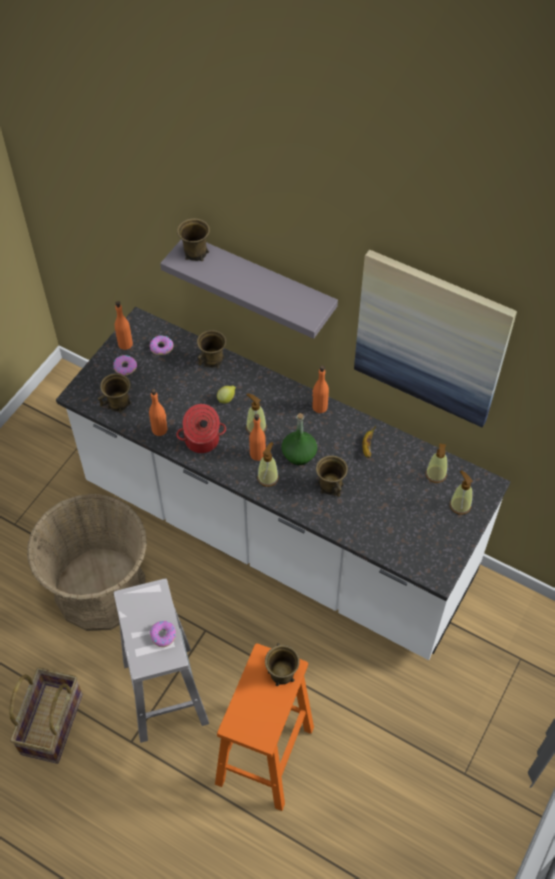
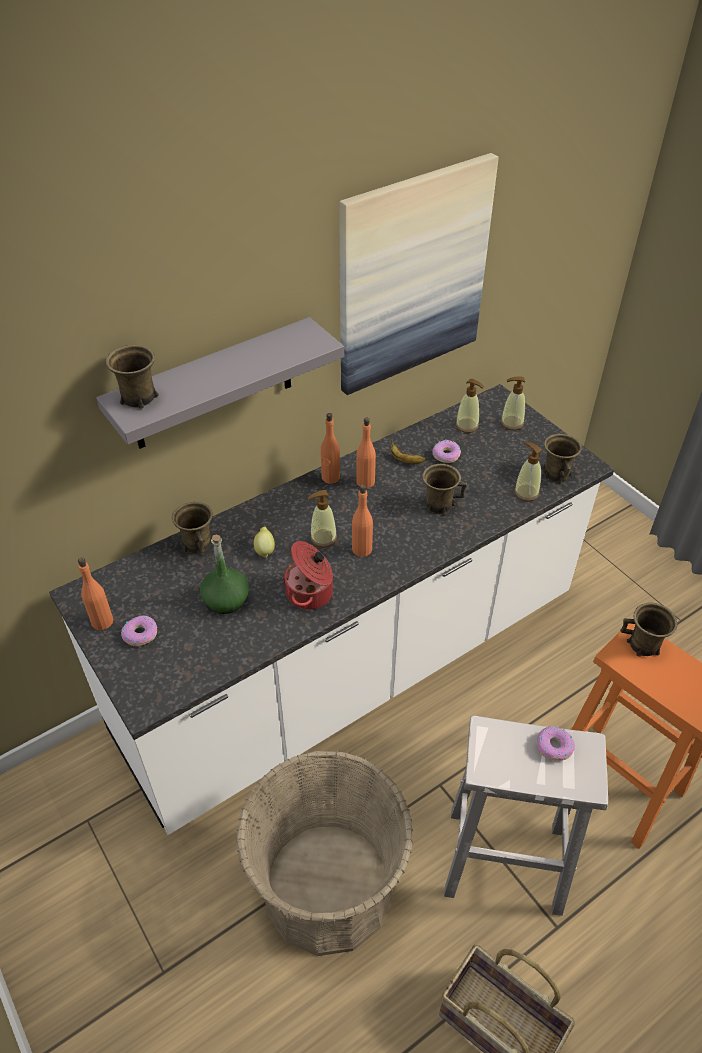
camera: 65 degrees left, 10 degrees down
(118, 403) = (194, 660): brown mug -> brown mug (556, 473)
(160, 429) = (266, 630): orange bottle -> orange bottle (365, 482)
(161, 348) = (139, 586): donut -> donut (446, 455)
(268, 477) = (399, 551): soap dispenser -> soap dispenser (526, 492)
(299, 454) = (383, 515): green bottle -> green bottle (226, 600)

